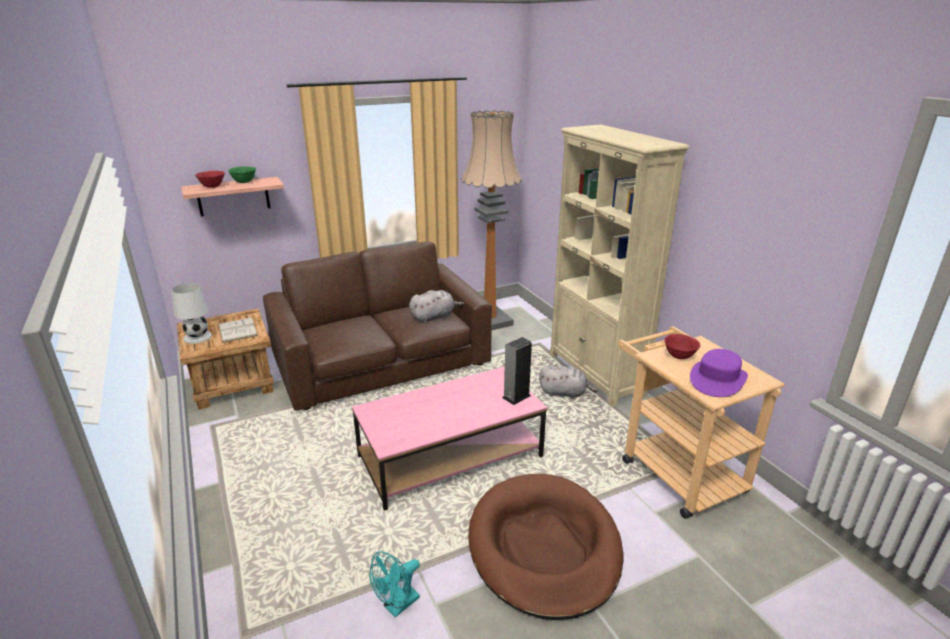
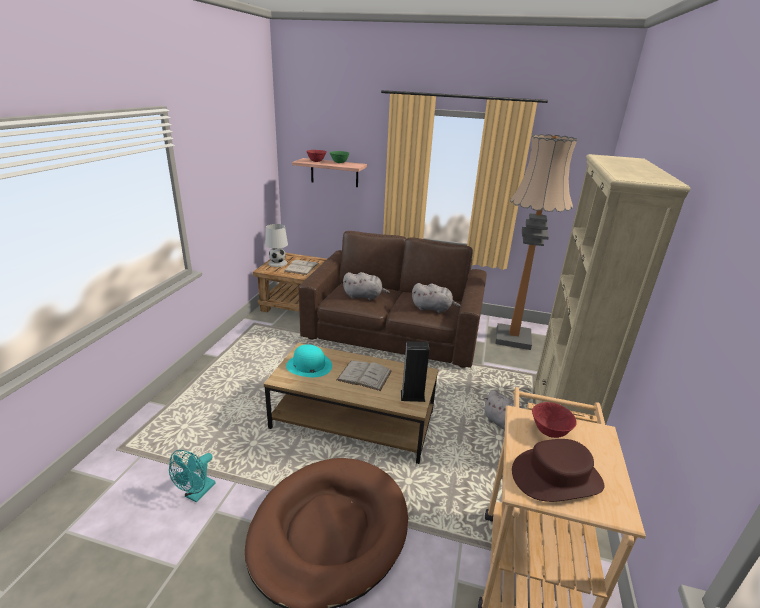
camera: 40 degrees right, 0 degrees up
(354, 332) = (364, 296): none -> grey plush toy
(396, 420) = (309, 365): none -> turquoise hat
(397, 606) = (197, 494): turquoise fan -> turquoise fan turned 60 degrees counterclockwise
(450, 456) = (353, 420): pink coffee table -> brown coffee table
(457, 401) = (364, 375): none -> white book
(717, 379) = (556, 477): purple hat -> brown hat

